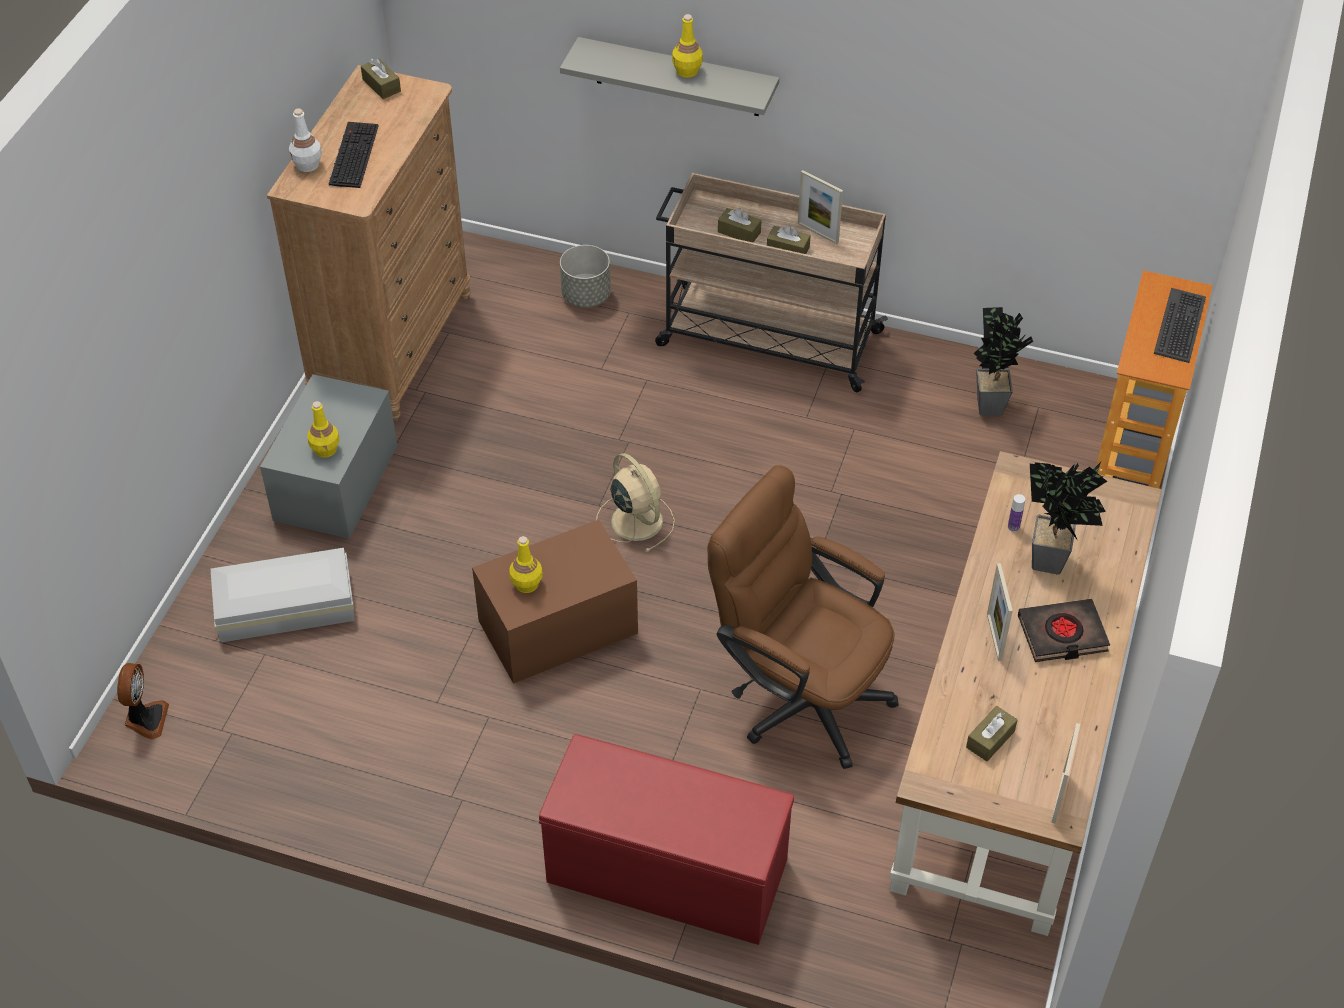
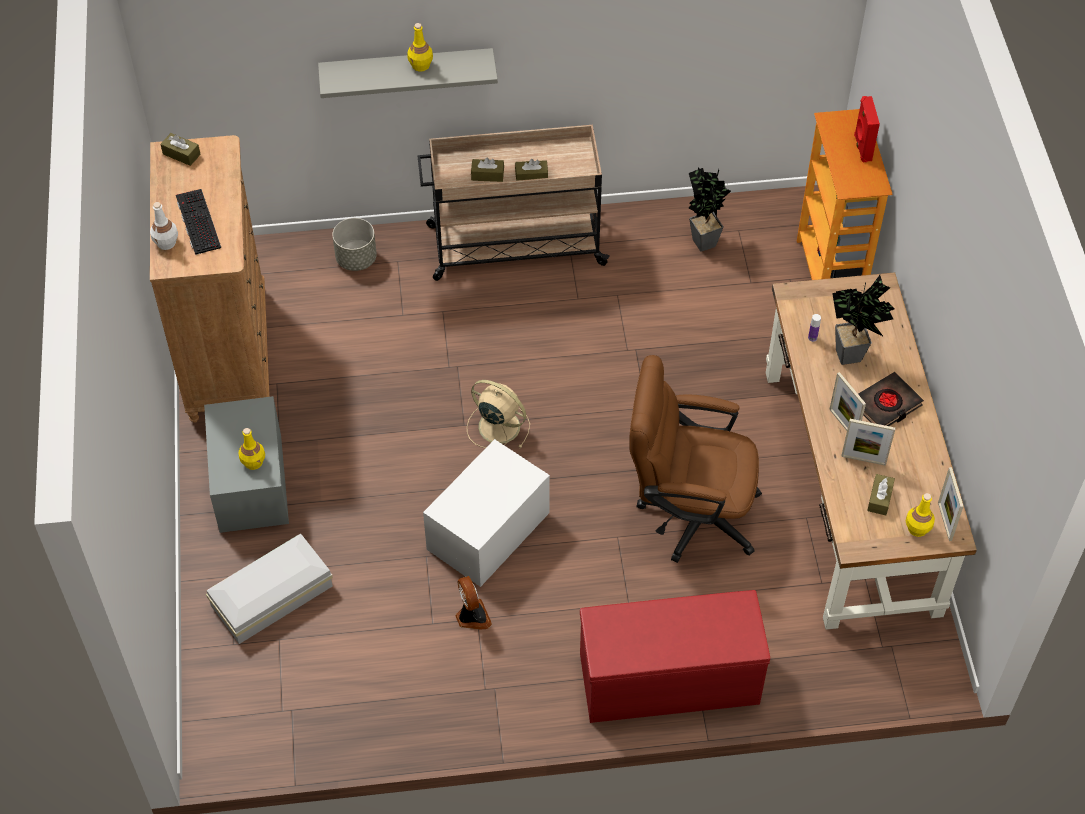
camera: 25 degrees left, 5 degrees up
(145, 719) = (218, 726): fan -> fan (472, 616)
(526, 584) = (471, 509): yellow bottle -> yellow bottle (917, 529)
(557, 627) = (488, 531): brown storage box -> white storage box
(818, 233) = (546, 155): picture frame -> picture frame (863, 460)
(1180, 326) = (862, 148): keyboard -> red speaker

